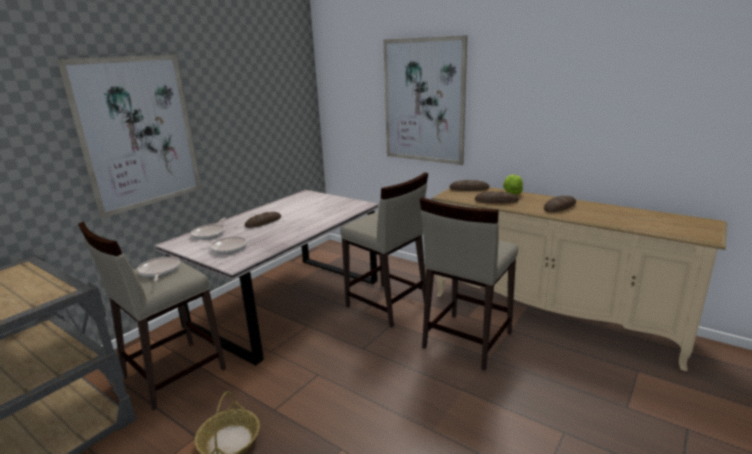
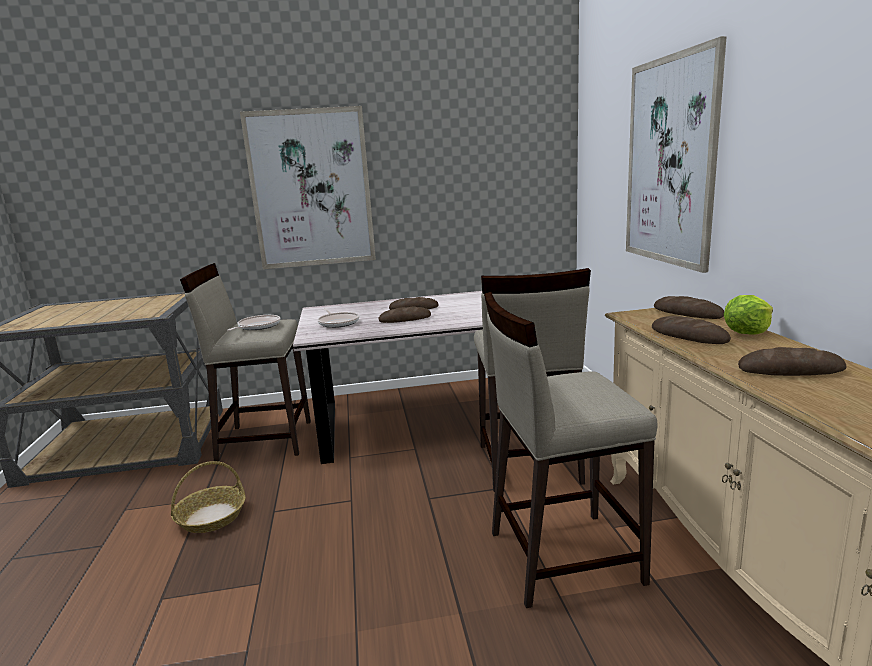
camera: 45 degrees right, 5 degrees down
(210, 234) = (354, 308): frying pan -> none
(277, 231) = (405, 319): none -> bread

